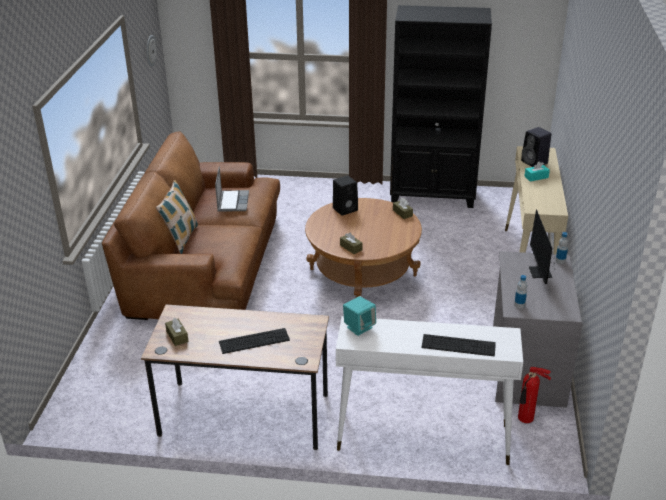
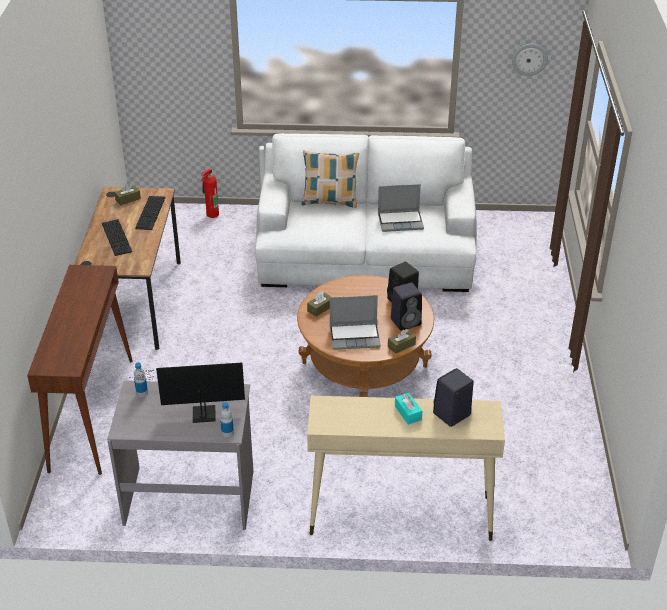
camera: 85 degrees right, 5 degrees up
(204, 263) = (365, 253): brown sofa -> white sofa
(359, 327) = (97, 276): turquoise speaker -> none
(372, 209) = (406, 321): none -> black speaker
(390, 232) = (355, 336): none -> laptop
(422, 437) = (92, 413): white console table -> brown console table
(433, 196) = (561, 425): black bookcase -> none
(458, 345) = (59, 334): keyboard -> keyboard (150, 213)
(526, 419) = (108, 490): fire extinguisher -> fire extinguisher (211, 214)

